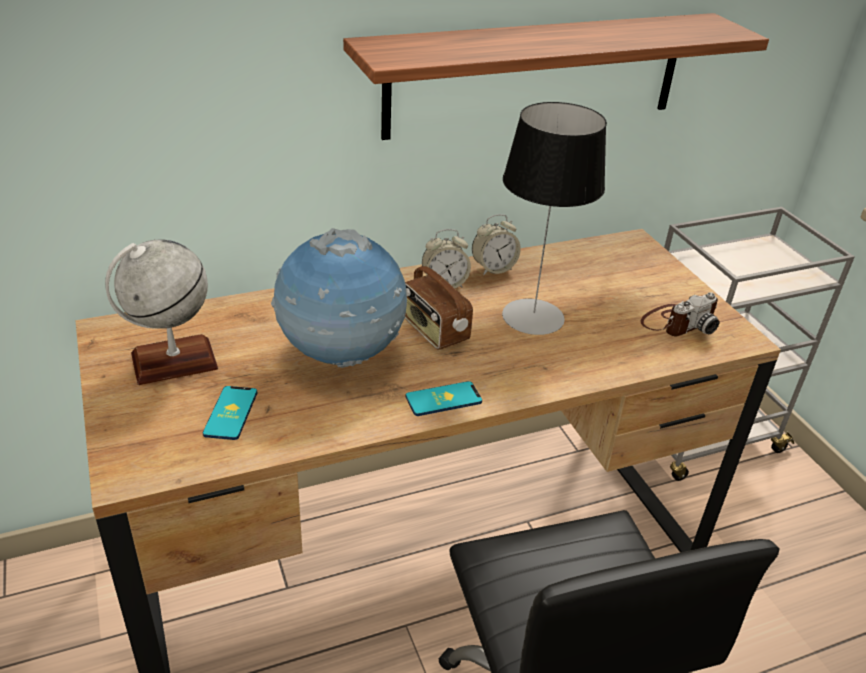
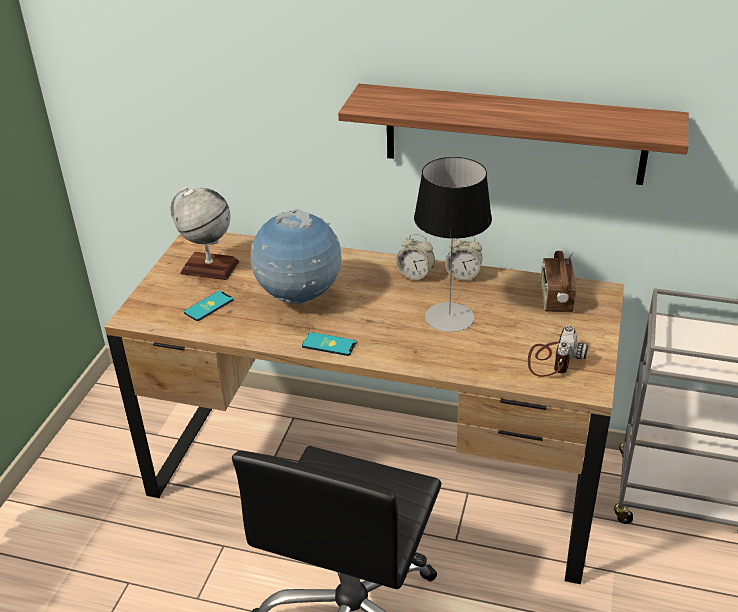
camera: 40 degrees right, 0 degrees up
(434, 331) = (372, 302): radio -> radio (555, 299)
(677, 323) = (552, 359): camera -> camera turned 75 degrees counterclockwise

